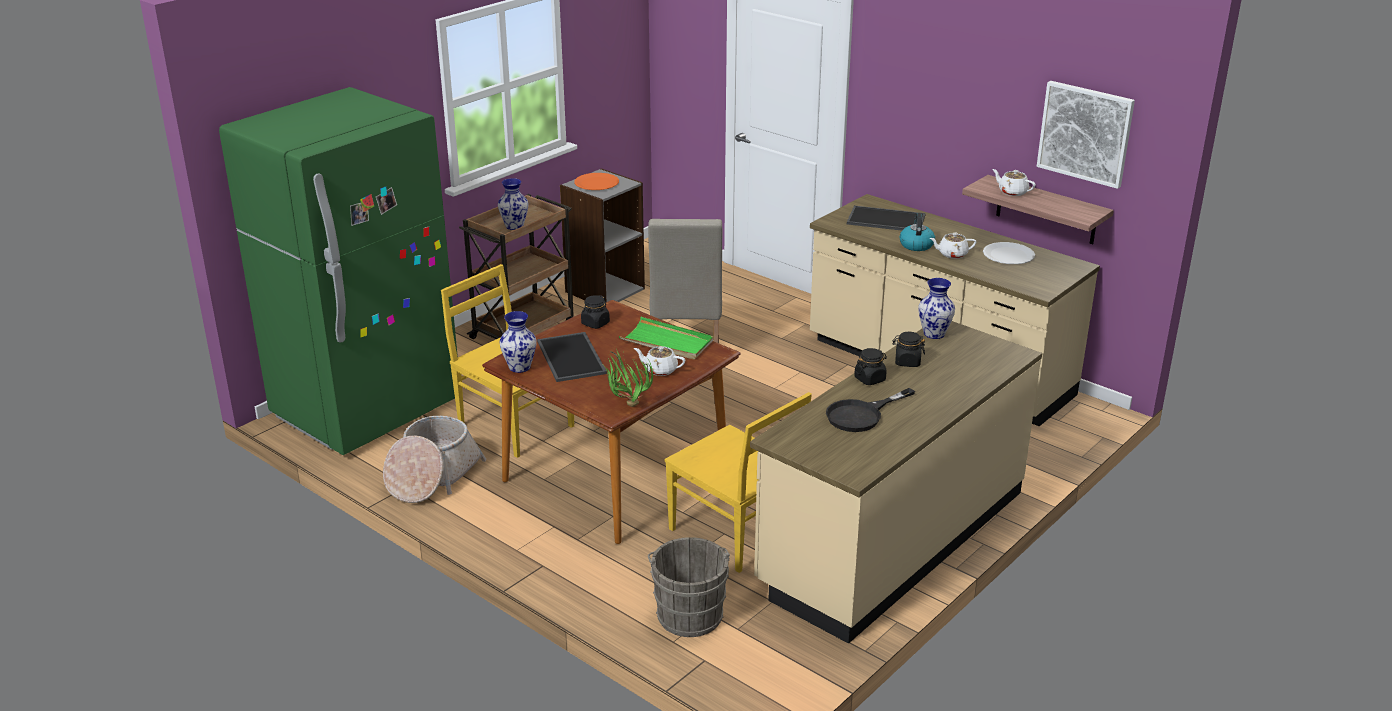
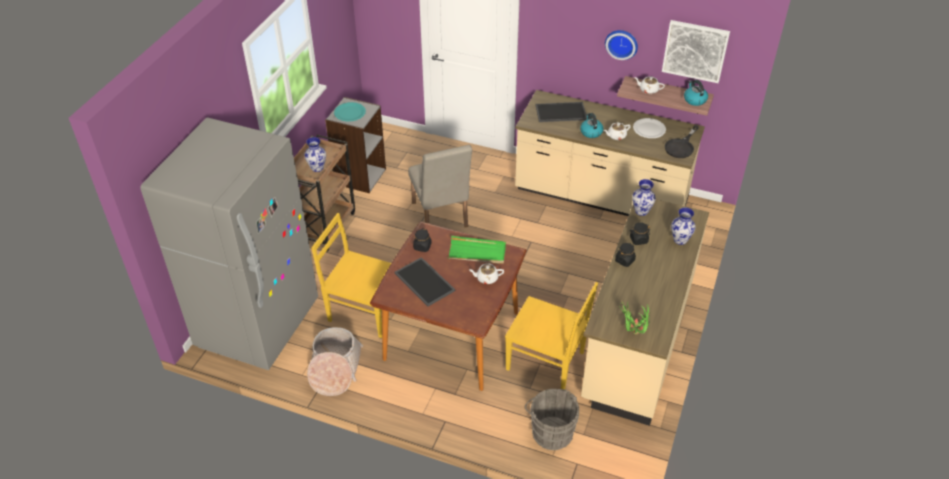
camera: 20 degrees left, 15 degrees up
(367, 410) = (258, 324): green fridge -> grey fridge
(520, 367) = (397, 299): vase -> vase (680, 239)
(596, 183) = (350, 113): orange plate -> turquoise plate
(626, 406) = (483, 316): potted plant -> potted plant (632, 334)
(861, 415) = (635, 293): black frying pan -> black frying pan (681, 146)
(983, 120) = (622, 43): none -> wall clock
(1077, 211) = (694, 100): none -> kettle

